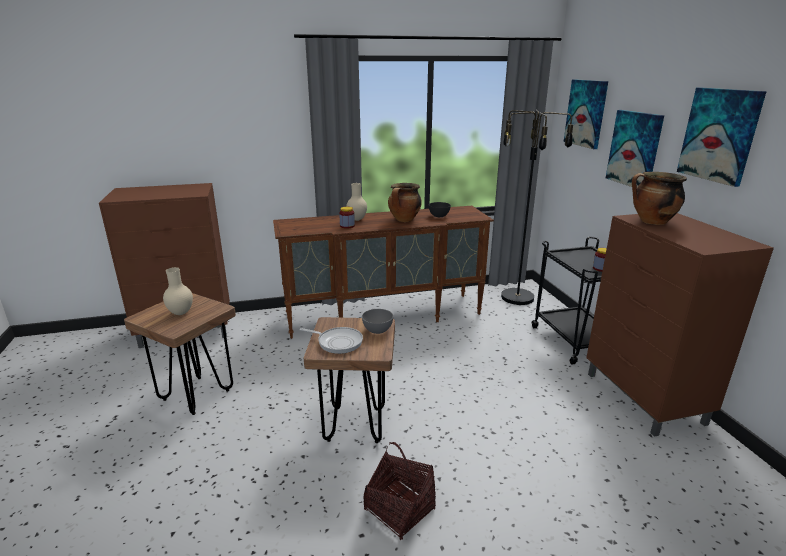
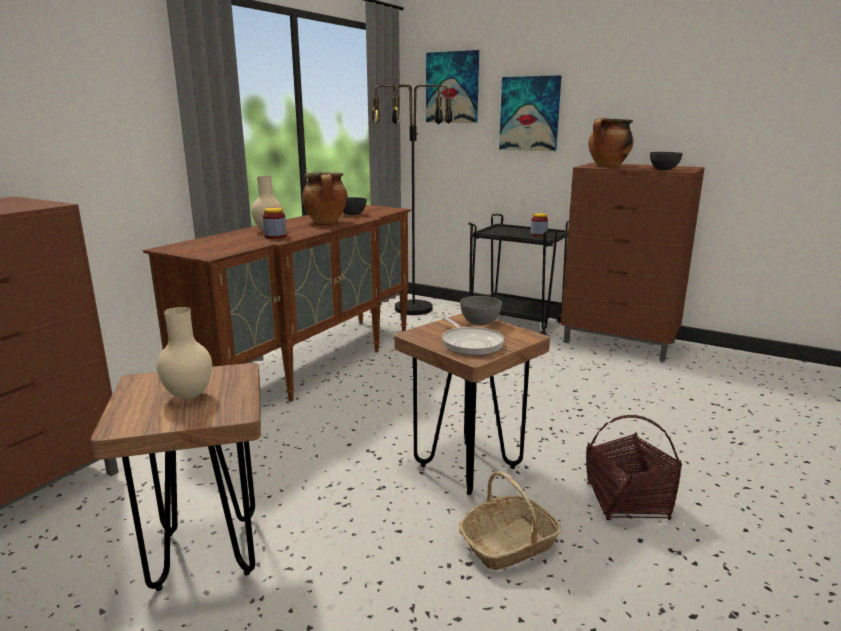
camera: 45 degrees left, 5 degrees down
(297, 481) = (508, 544): none -> basket
(337, 342) = (470, 343): frying pan -> frying pan turned 90 degrees clockwise
(693, 241) = (664, 169): none -> grey bowl
(719, 135) = (628, 84): picture -> none

